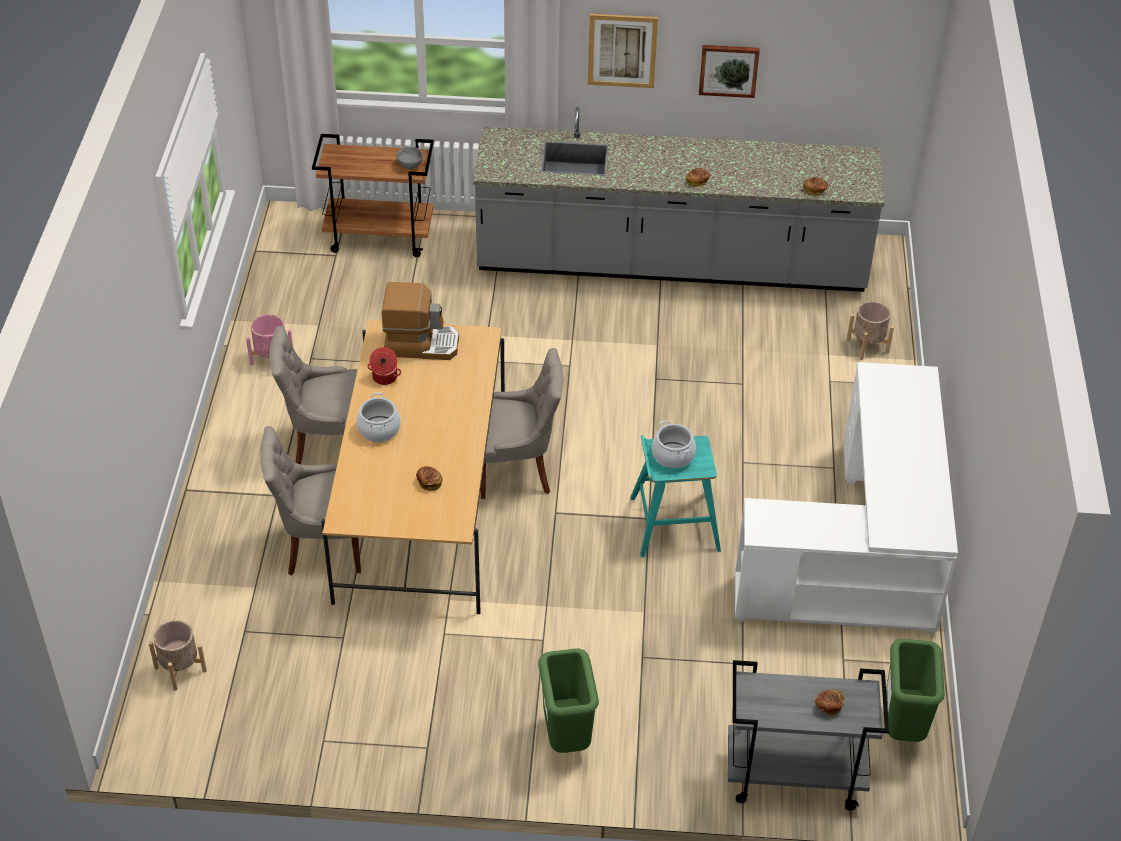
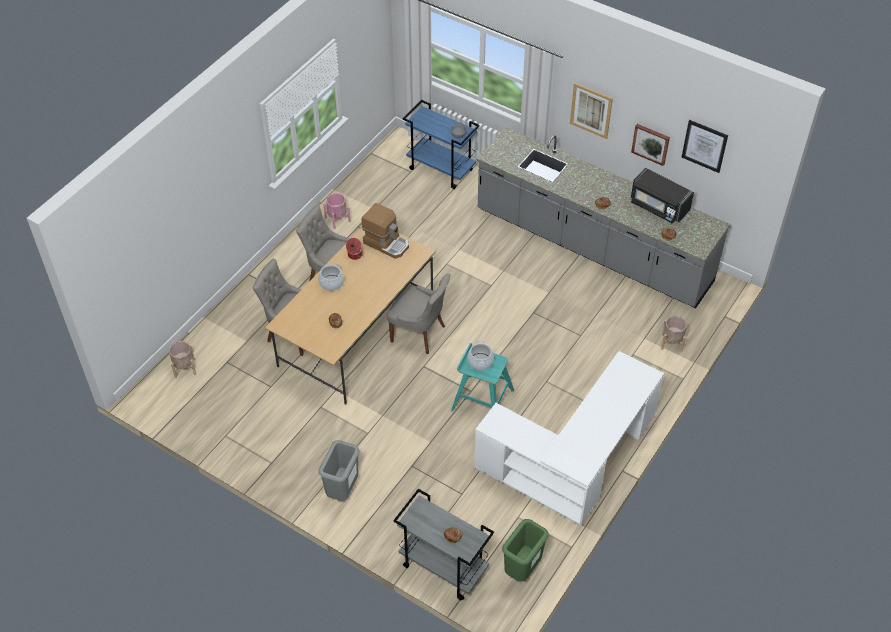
camera: 30 degrees right, 5 degrees up
(380, 237) = (441, 169): brown cart -> blue cart
(567, 737) = (343, 490): green trash can -> grey trash can
(772, 158) = (658, 207): none -> black microwave
(818, 41) = (704, 146): none -> picture

